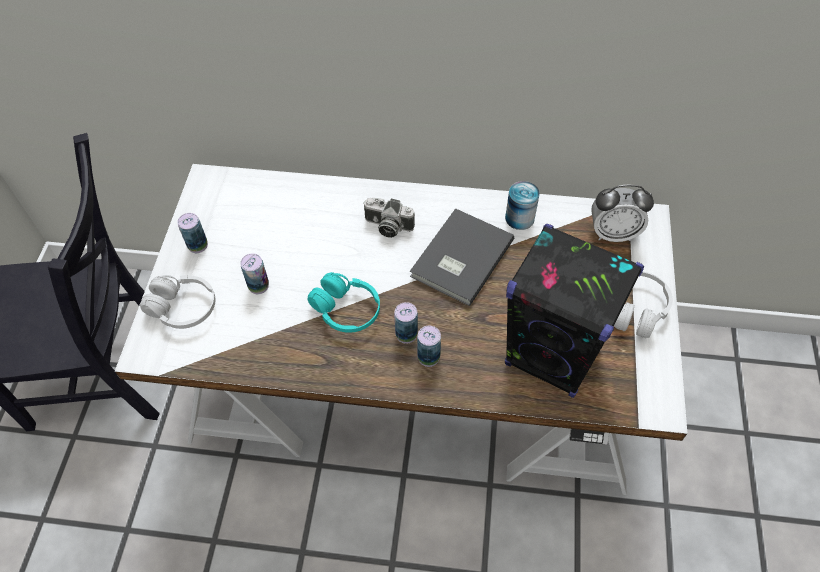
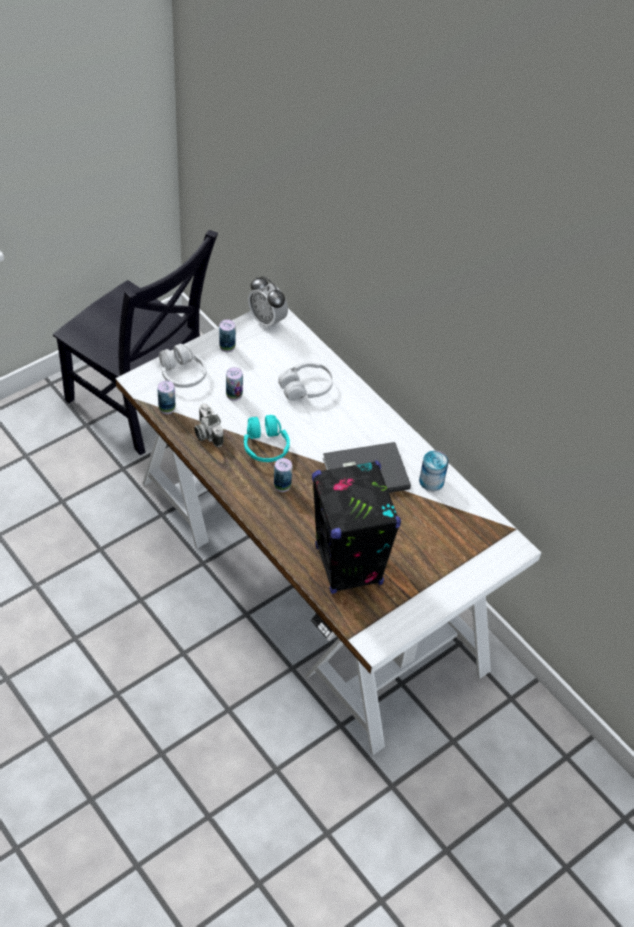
camera: 40 degrees right, 5 degrees down
(387, 226) = (344, 421): camera -> camera (206, 433)
(428, 357) = (279, 507): can -> can (167, 408)
(613, 233) = (479, 537): alarm clock -> alarm clock (267, 320)
(636, 310) = (432, 586): white headphones -> white headphones (306, 388)

